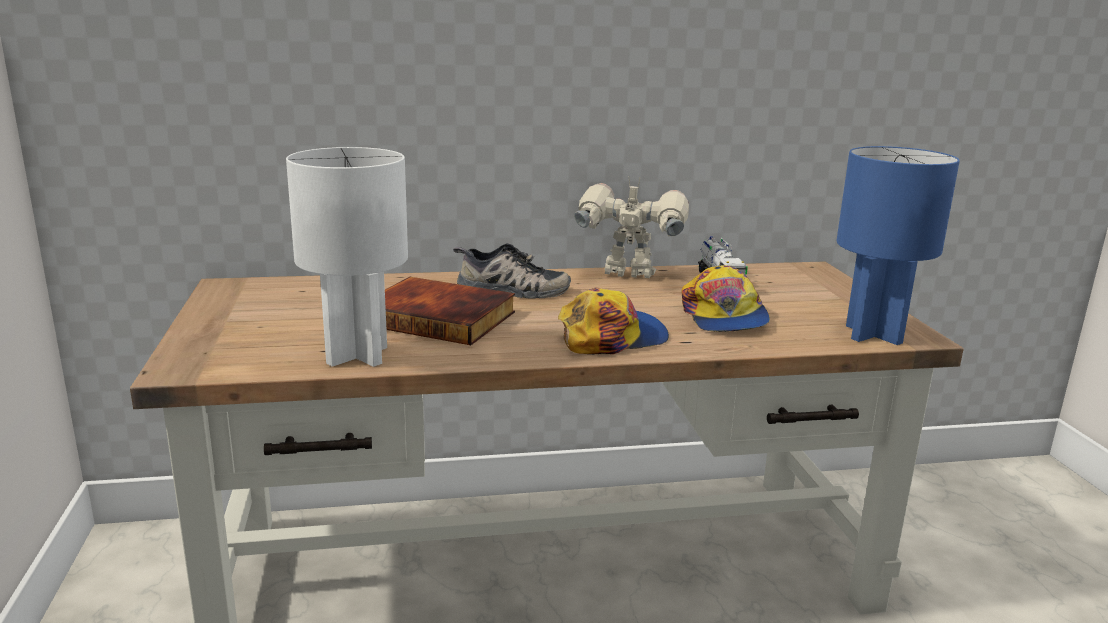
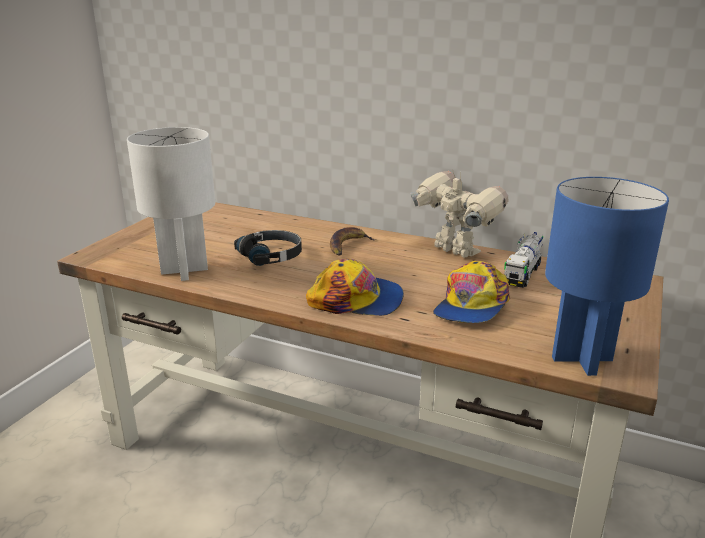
camera: 35 degrees right, 5 degrees up
(440, 317) = (271, 255): book -> black headphones
(511, 290) = (348, 245): shoe -> banana

